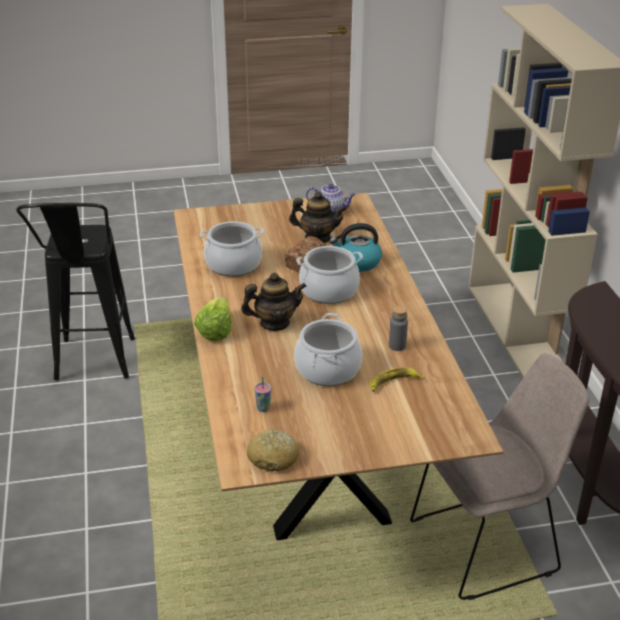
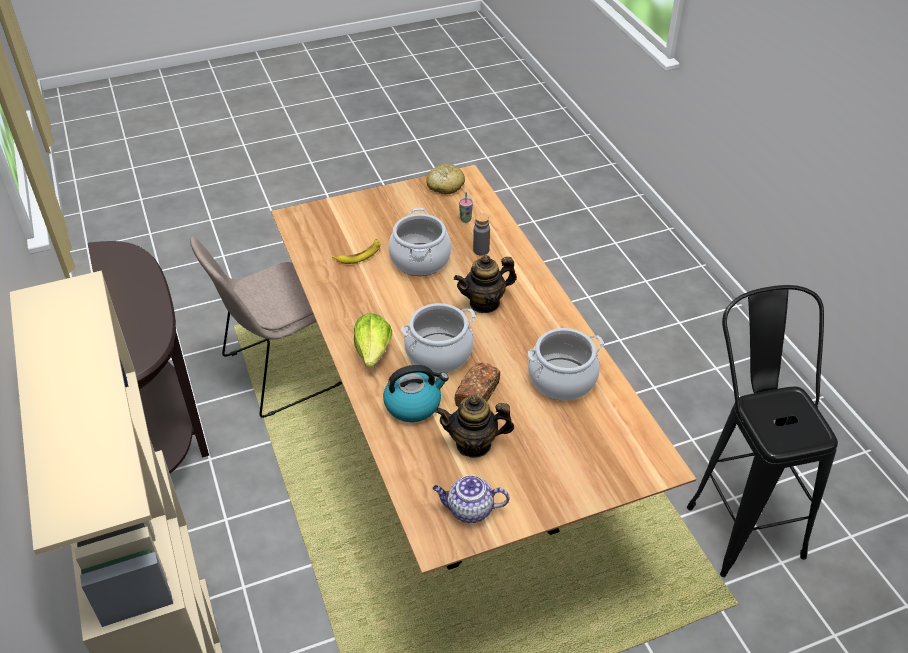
camera: 170 degrees right, 10 degrees up
(215, 330) = (539, 287): lettuce -> lettuce (373, 352)
(397, 346) = (358, 292): grey bottle -> grey bottle (481, 250)

